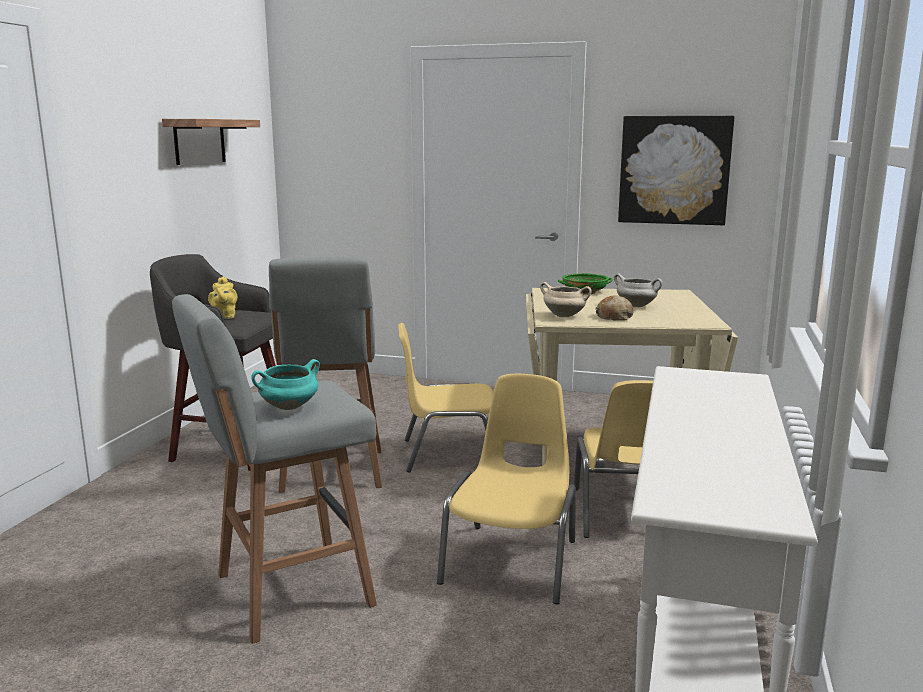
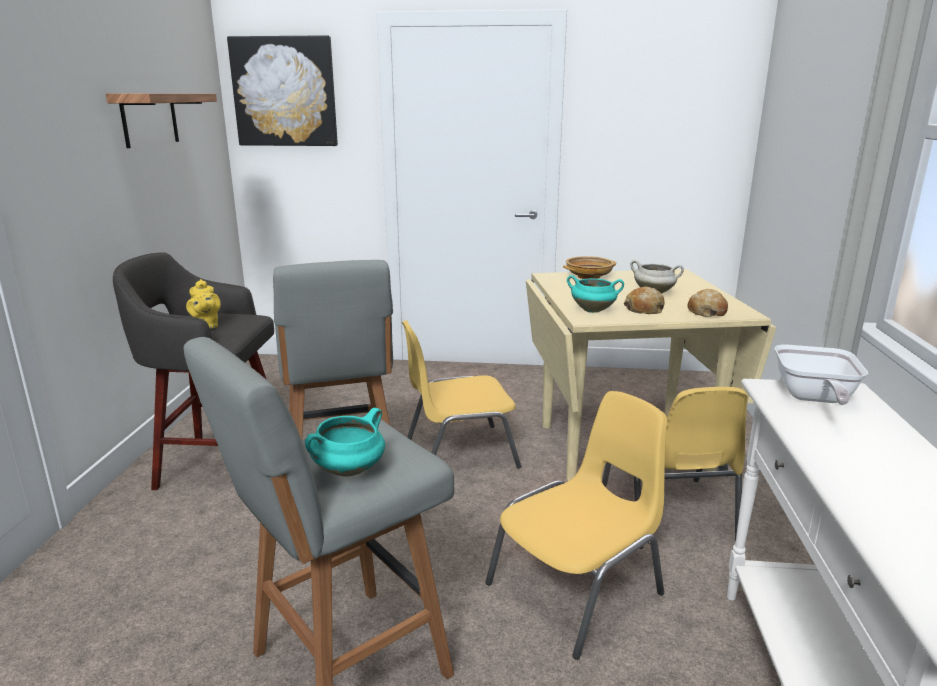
camera: 10 degrees left, 5 degrees up
(512, 561) = (578, 589): yellow chair -> yellow chair turned 45 degrees clockwise
(565, 316) = (593, 310): beige cooking pot -> turquoise cooking pot
(585, 292) = (589, 276): green bowl -> beige bowl
(673, 321) = (706, 311): none -> bread
(674, 170) = (654, 145): picture -> picture (285, 92)
(705, 381) = (813, 399): none -> frying pan

